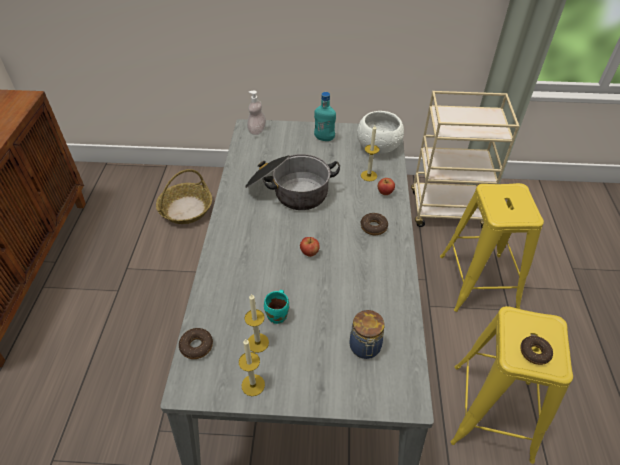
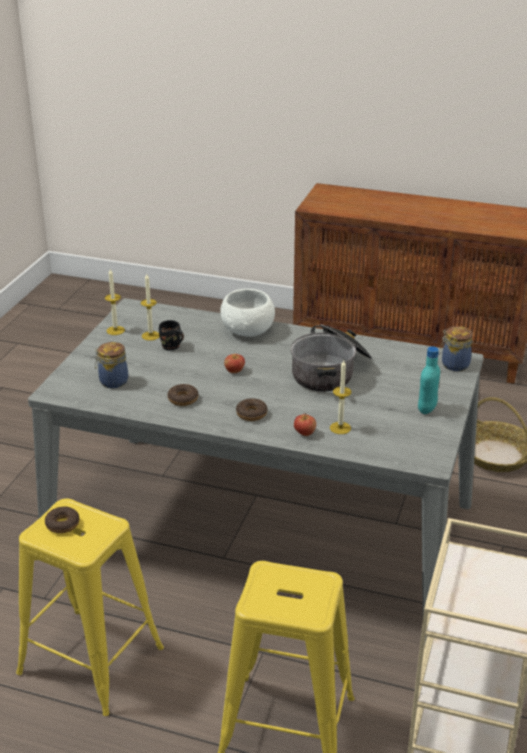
camera: 105 degrees right, 15 degrees down
(196, 346) = (164, 312): donut -> donut (183, 399)
(257, 130) = (454, 364): soap dispenser -> jar
(279, 315) = (171, 347): turquoise mug -> black mug
(378, 147) = (398, 447): white bowl -> white bowl (247, 330)

